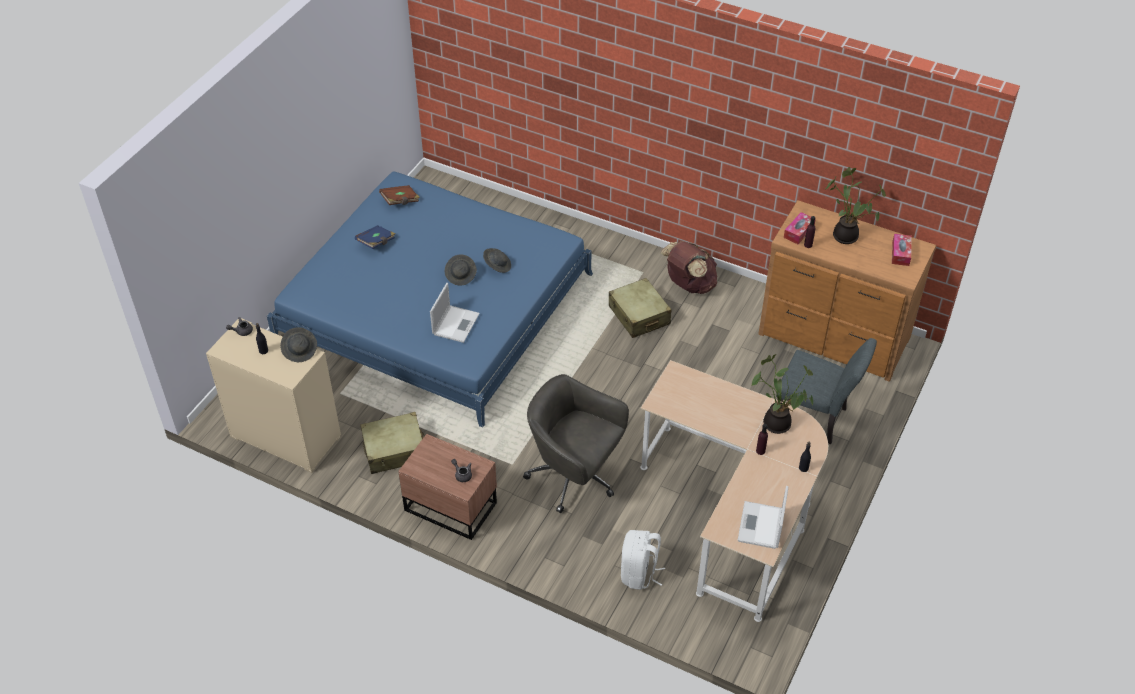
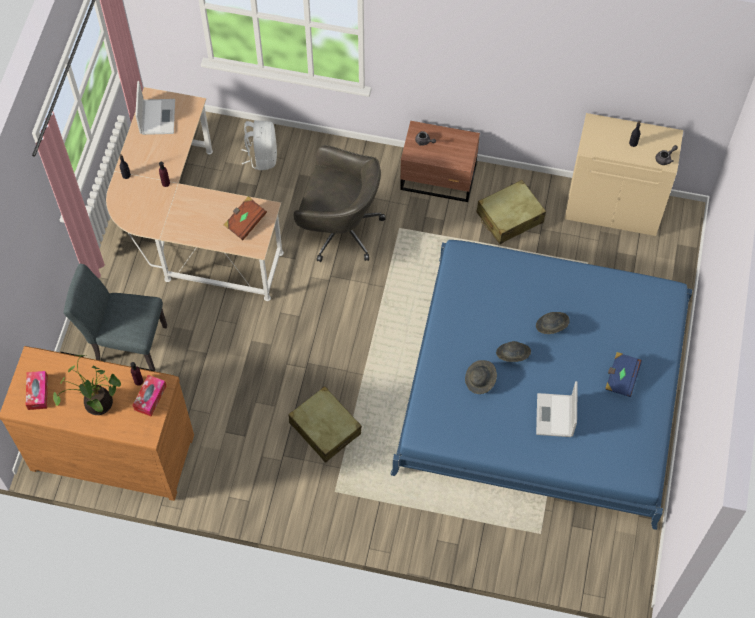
camera: 165 degrees right, 15 degrees up
(300, 350) = (601, 151): grey hat -> grey hat (551, 326)
(400, 201) = (624, 445): brown book -> brown book (245, 222)
(456, 323) = (493, 295): laptop -> laptop (555, 416)
(689, 285) = (280, 486): brown backpack -> none
(778, 422) = (153, 215): potted plant -> none

